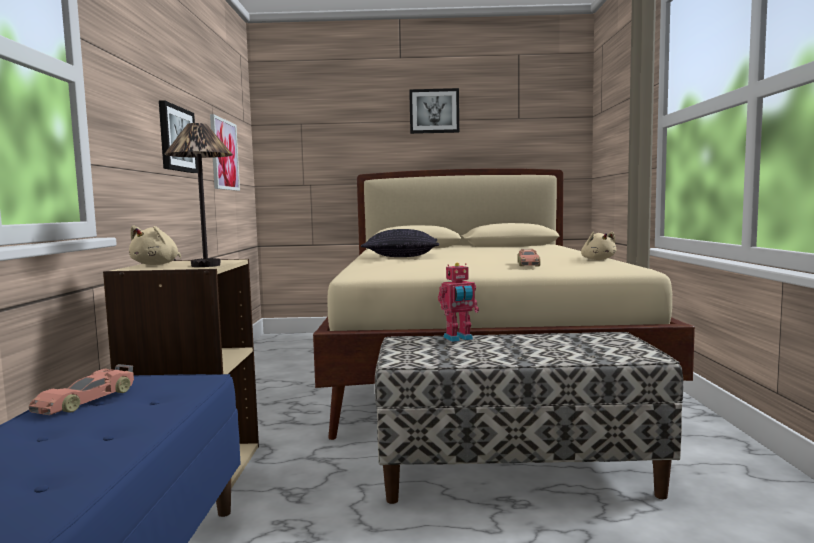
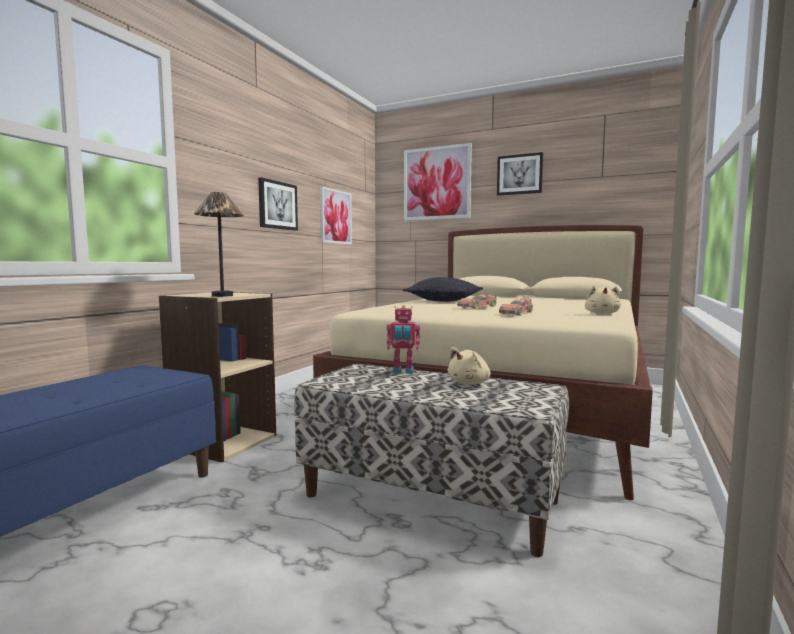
camera: 25 degrees right, 0 degrees up
(87, 400) = (107, 378): toy car -> toy car (478, 307)
(157, 264) = (204, 293): beige plush toy -> beige plush toy (470, 383)
(335, 116) = (436, 183): none -> picture

